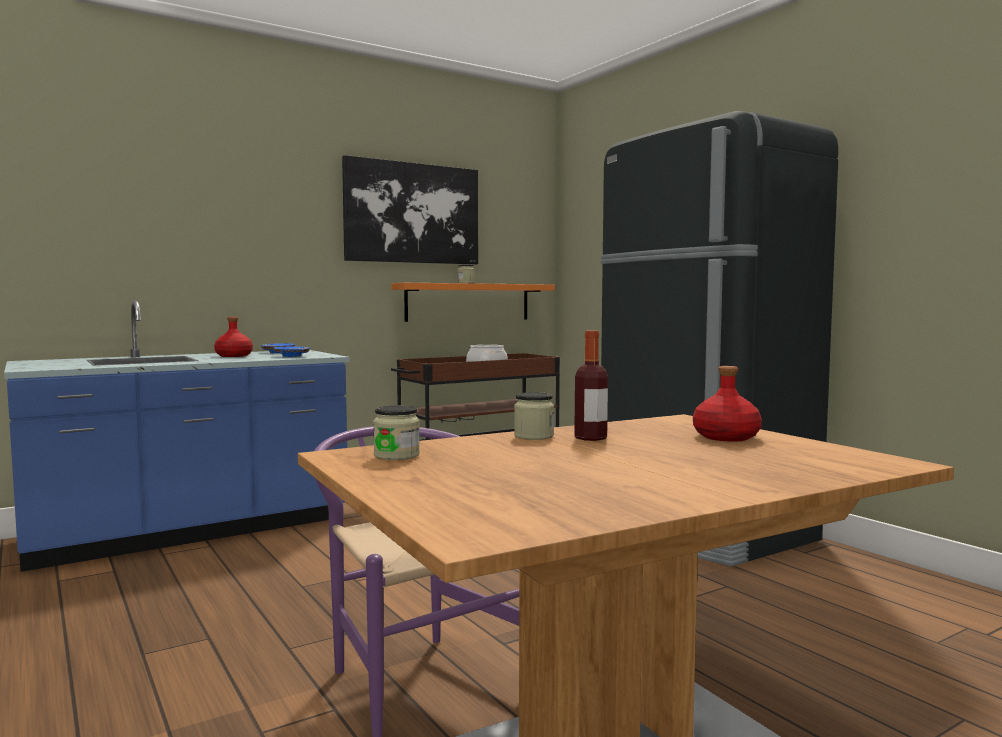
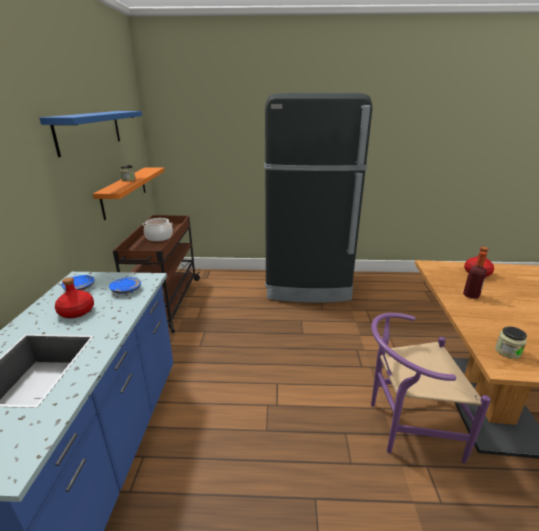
camera: 55 degrees left, 20 degrees up
(412, 213) = (90, 130): picture -> blue shelf
(534, 436) = (462, 305): jar -> none

